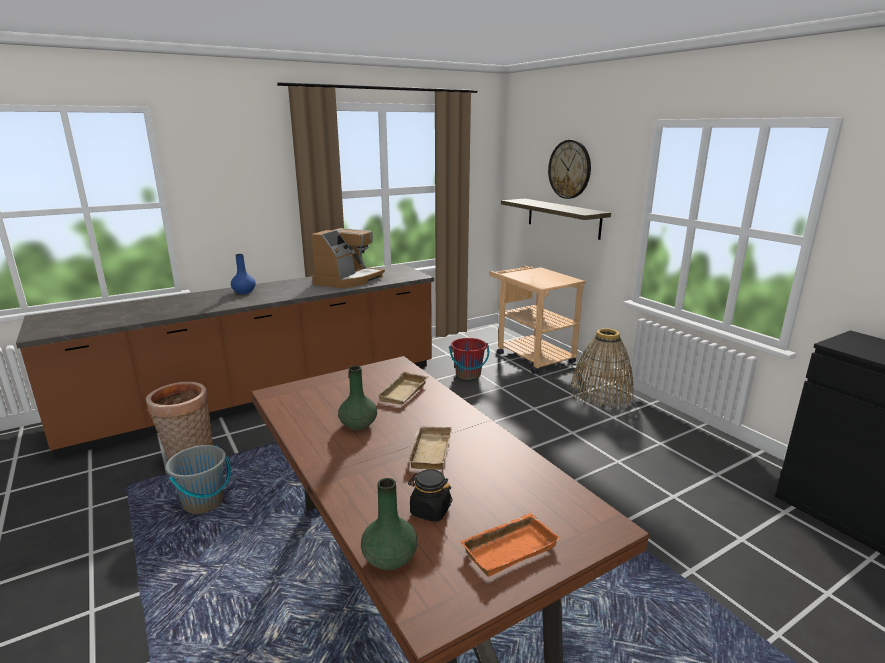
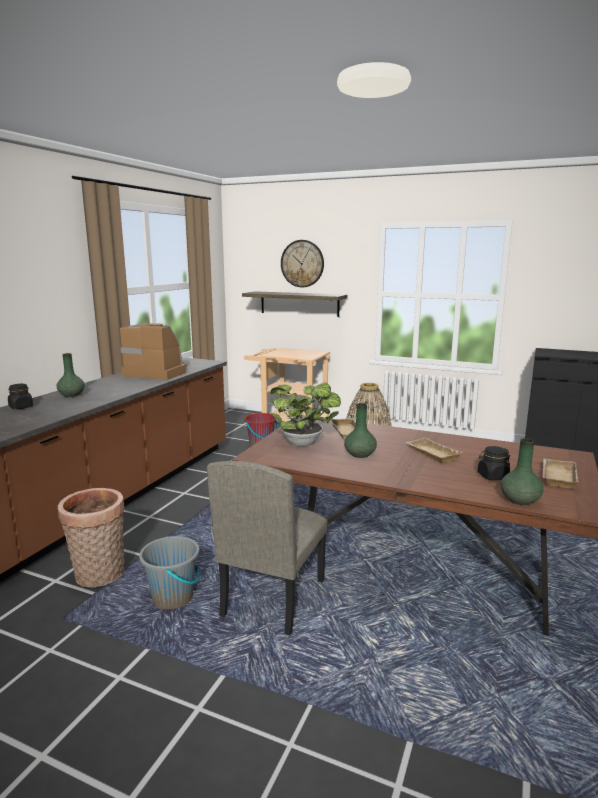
camera: 35 degrees left, 5 degrees down
(192, 297) = (21, 407): none -> black jar
(244, 292) = (72, 395): blue vase -> green vase
(265, 541) = (273, 597): none -> beige chair
(336, 394) = (304, 444): none -> potted plant
(348, 280) = (156, 373): coffee machine -> coffee machine turned 60 degrees counterclockwise
(509, 547) = (556, 476): orange tray -> beige tray

